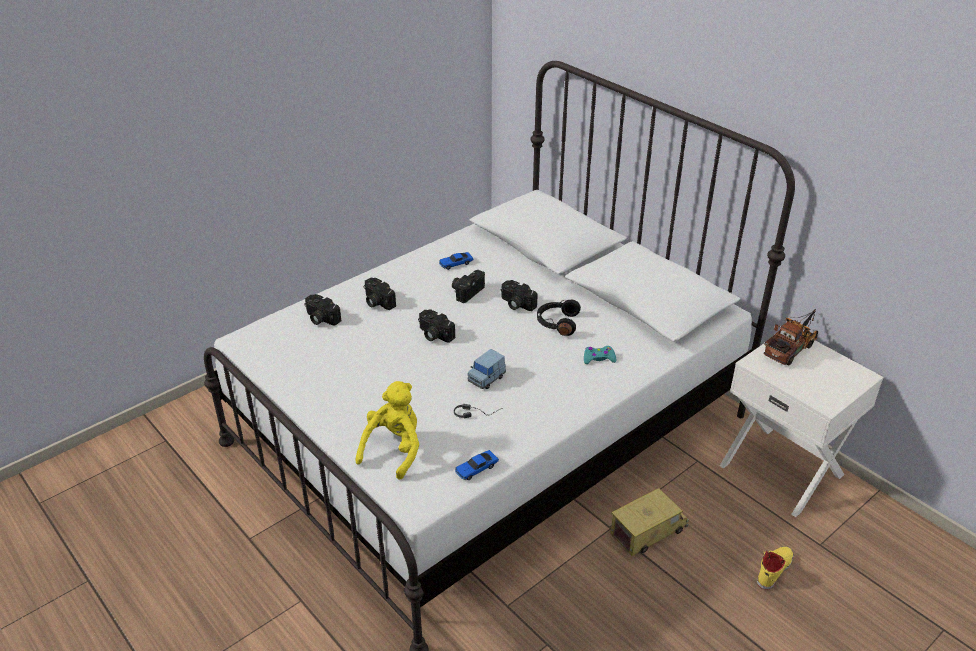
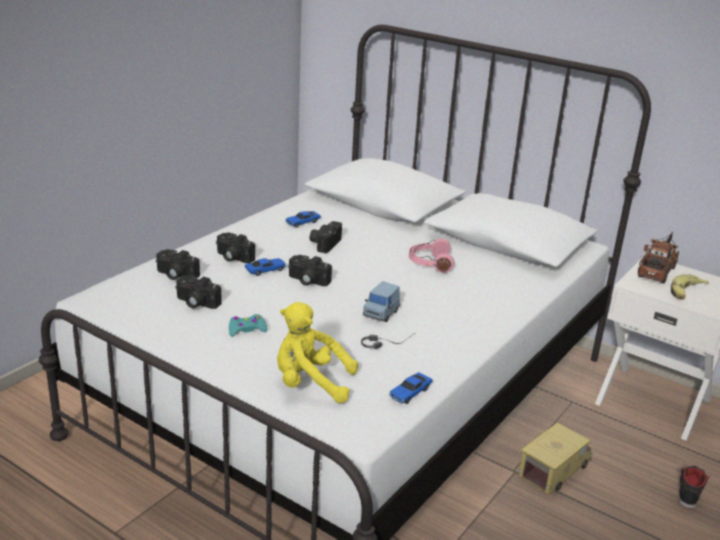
camera: 15 degrees left, 10 degrees down
(394, 449) = (310, 384): yellow plush toy -> yellow plush toy turned 90 degrees counterclockwise
(401, 319) = (265, 270): none -> toy car
(516, 304) = (380, 251): camera -> camera (195, 303)
(557, 323) = (430, 263): black headphones -> pink headphones
(598, 358) = (486, 289): turquoise game controller -> turquoise game controller (246, 330)
(773, 569) = (689, 489): yellow shoe -> black shoe
(806, 378) = (686, 292): none -> banana

